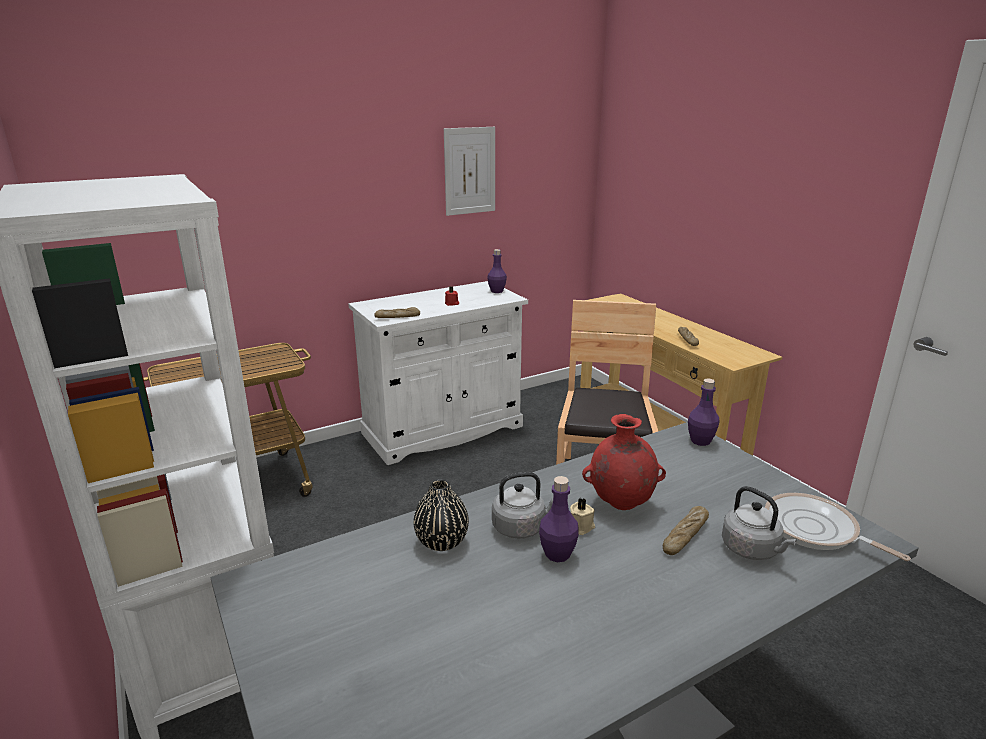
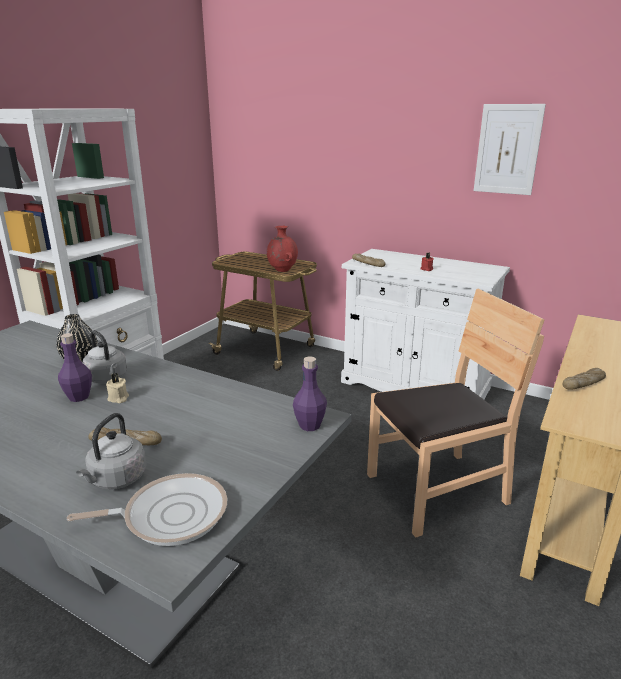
camera: 60 degrees right, 0 degrees up
(497, 291) = (487, 274): purple bottle -> none
(620, 504) = (161, 407): red vase -> red vase (282, 270)
(815, 530) = (170, 515): frying pan -> frying pan turned 60 degrees clockwise

